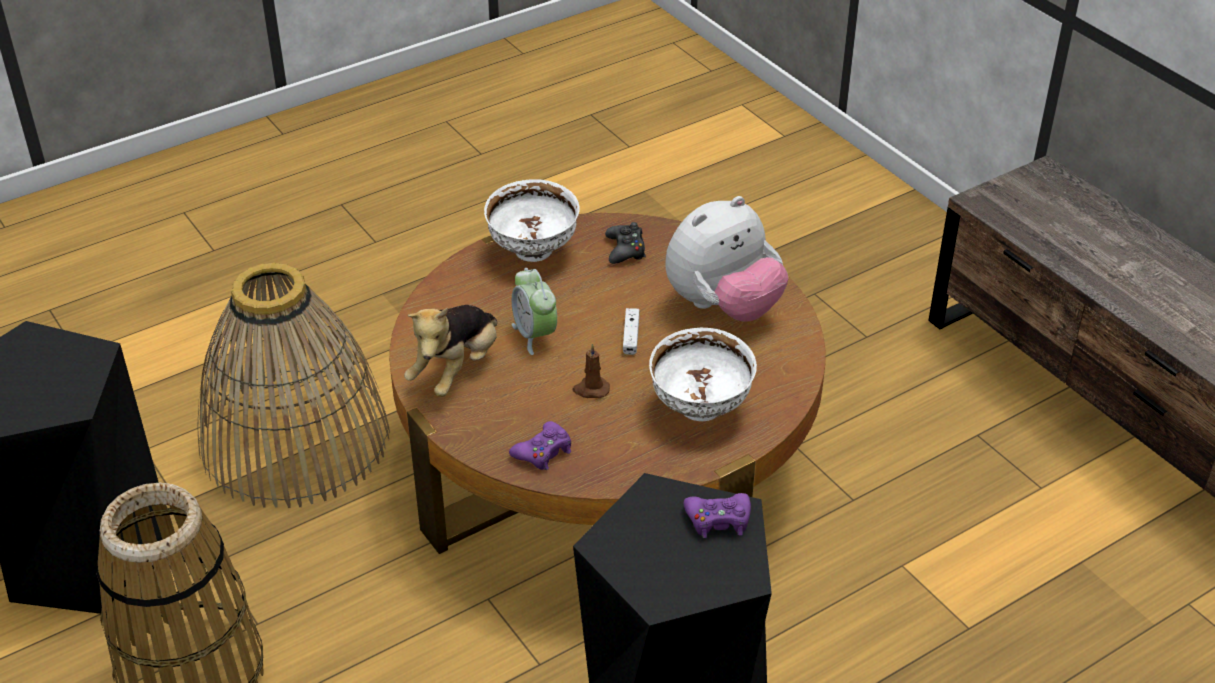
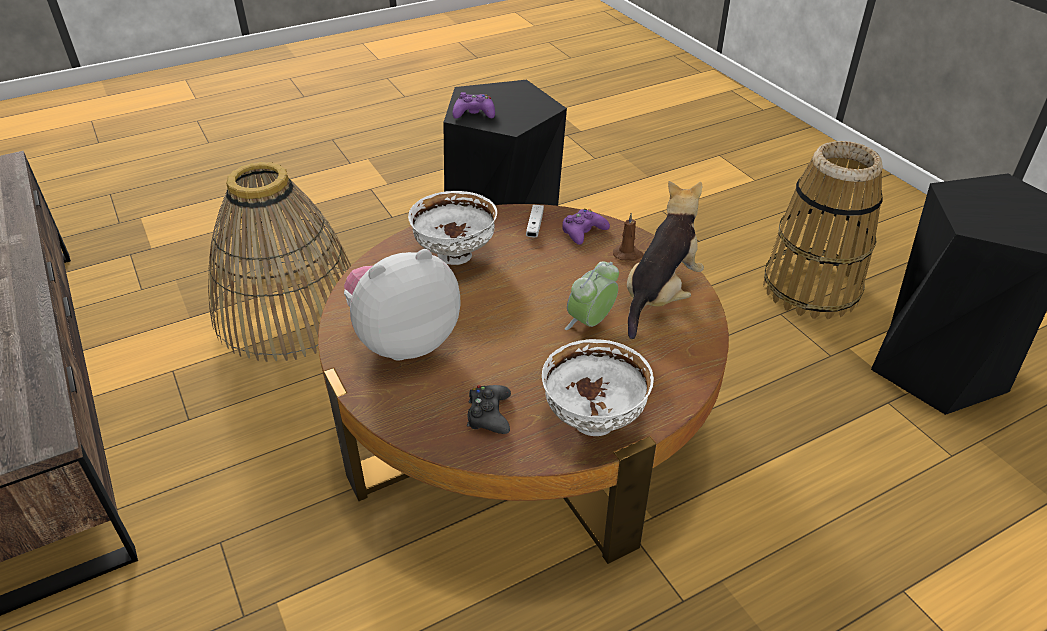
camera: 175 degrees left, 0 degrees up
(295, 440) = (812, 455): basket -> basket (288, 311)
(535, 335) = (590, 322): alarm clock -> alarm clock turned 120 degrees counterclockwise
(591, 389) = (542, 273): brown candle -> brown candle (628, 254)
(631, 336) = (500, 316): white game controller -> white game controller (535, 226)

